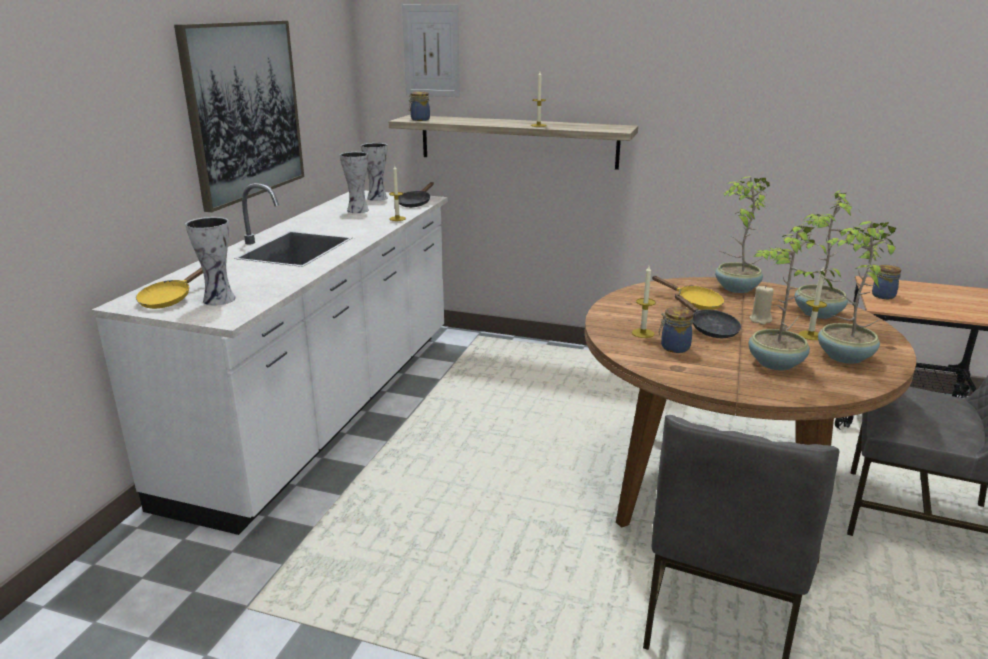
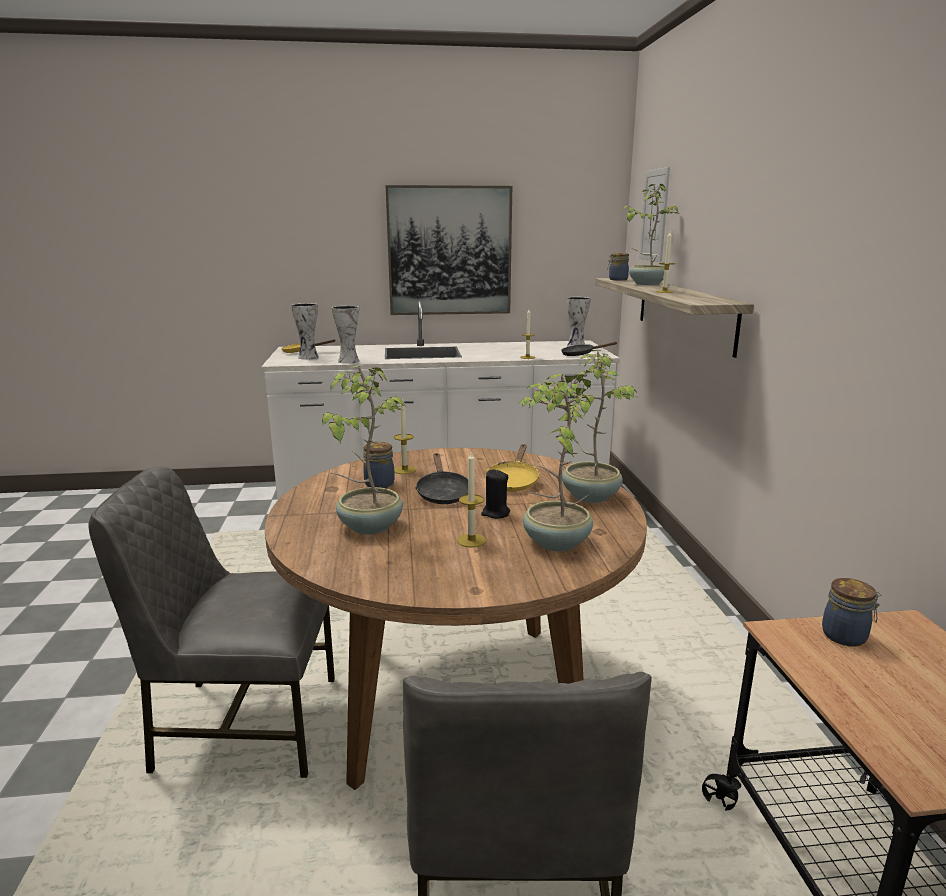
camera: 65 degrees right, 5 degrees down
(357, 210) = (532, 348): vase -> vase (347, 361)
(710, 329) = (443, 493): black frying pan -> black frying pan turned 45 degrees counterclockwise
(760, 320) = (495, 513): beige candle -> black candle
(843, 357) = (416, 560): potted plant -> potted plant (646, 284)

